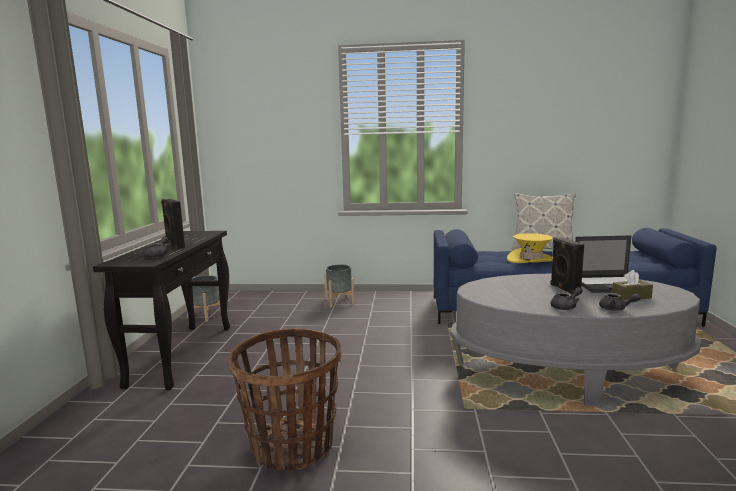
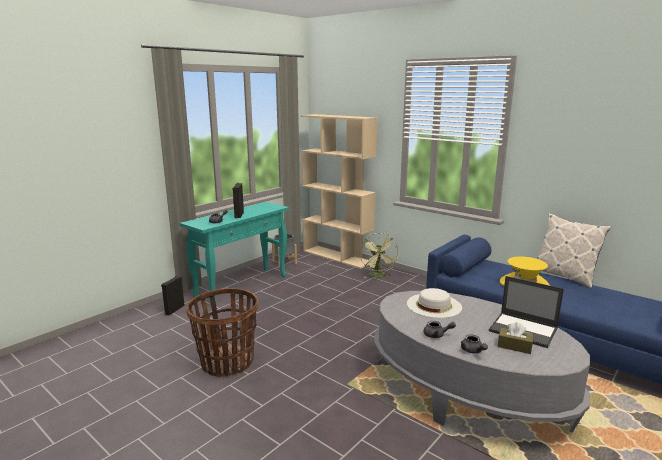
camera: 35 degrees right, 5 degrees up
(182, 354) = (242, 286): black console table -> turquoise console table
(266, 295) = (337, 256): none -> beige bookcase
(339, 302) = (378, 276): grey planter -> green fan
(512, 287) = (434, 305): none -> white hat
(564, 289) = (471, 320): black speaker -> black speaker (174, 310)

